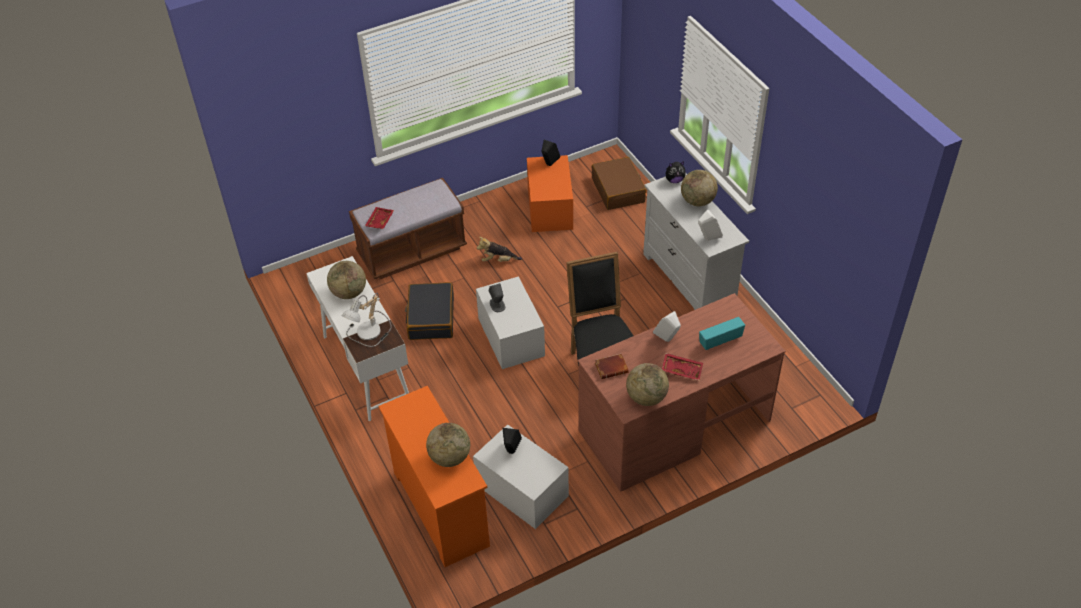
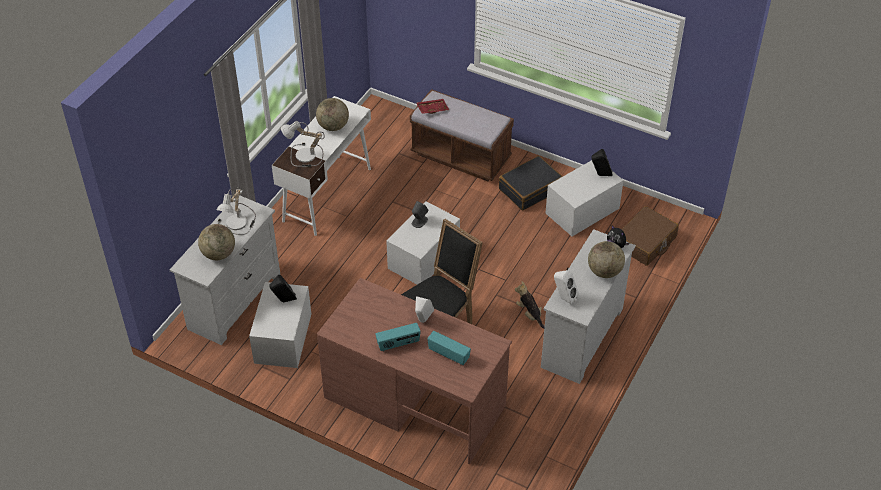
camera: 55 degrees right, 0 degrees up
(421, 423) = (238, 224): none -> table lamp
(431, 318) = (404, 202): black suitcase -> black suitcase (530, 189)
(440, 508) = (235, 300): orange dresser -> white dresser
(498, 260) = (496, 209): plush toy -> plush toy (530, 314)
(550, 208) = (582, 210): orange storage box -> white storage box
(612, 367) = (367, 301): brown book -> none
(646, 397) = (352, 335): globe -> none
(682, 369) = (398, 344): red tray -> radio

